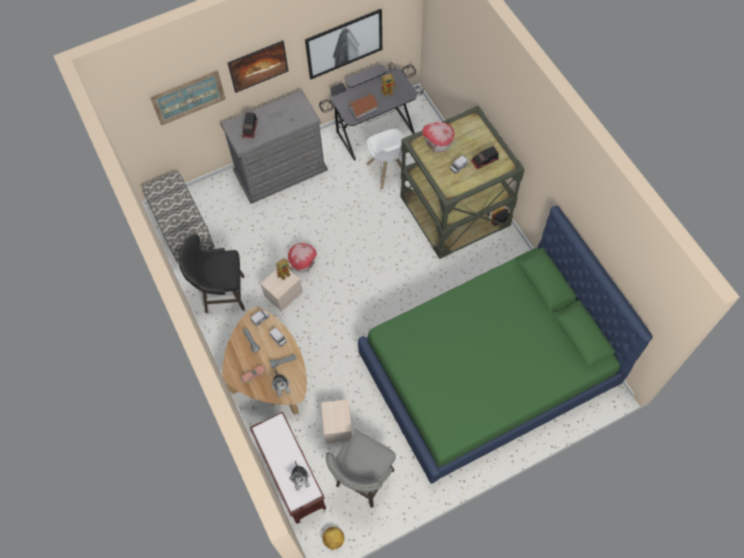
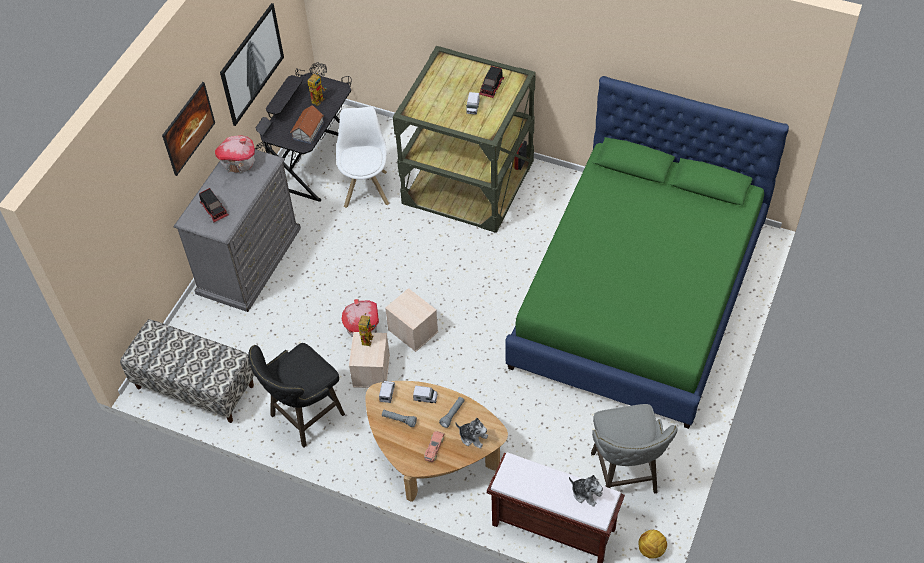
camera: 40 degrees left, 10 degrees down
(188, 97) = (137, 203): picture -> none
(337, 425) = (550, 447): beige storage box -> beige storage box (412, 331)
(388, 171) = (366, 189): white chair -> white chair turned 120 degrees counterclockwise
(438, 143) = (431, 99): toy house -> toy house (239, 163)

